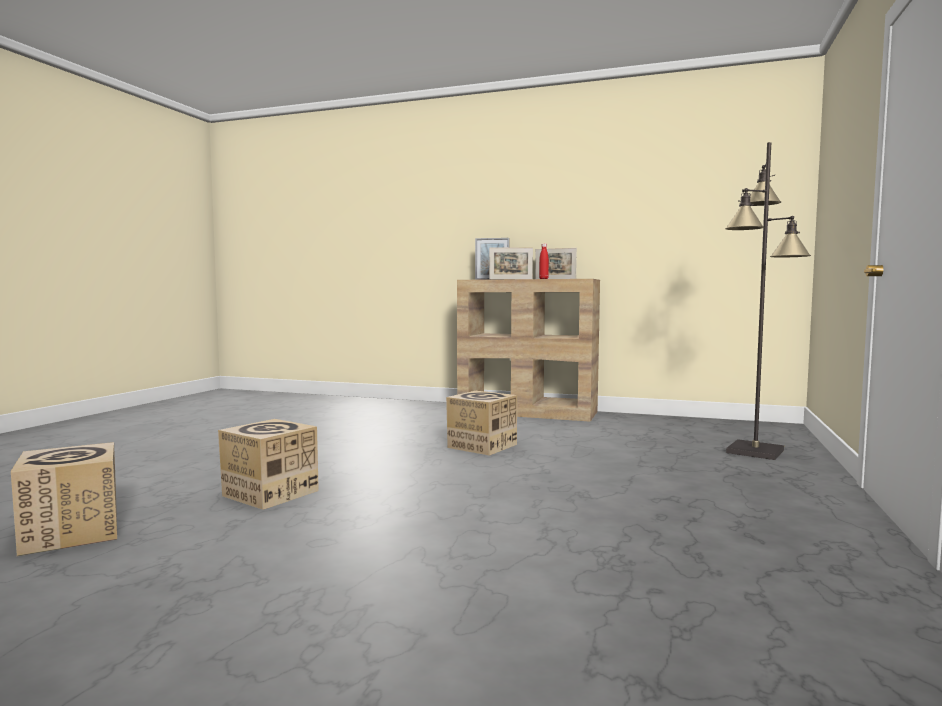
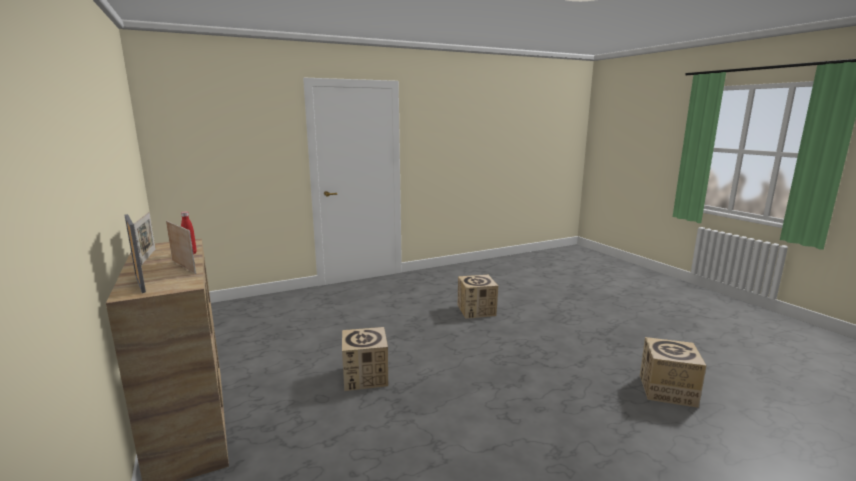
camera: 135 degrees left, 10 degrees up
(270, 493) = (552, 382): cardboard box -> cardboard box (476, 310)
(756, 451) = (276, 307): black floor lamp -> none

